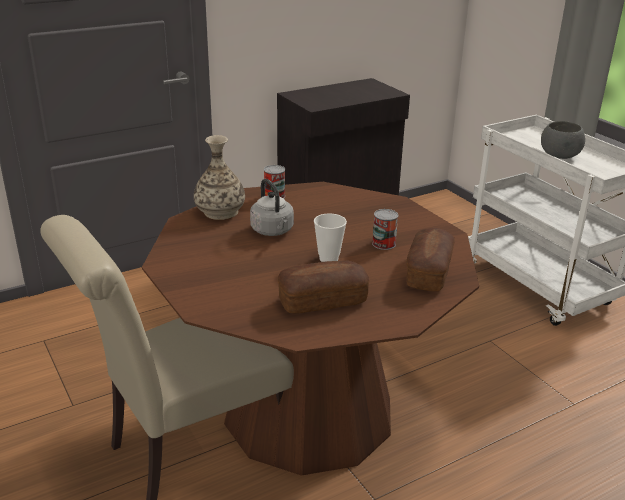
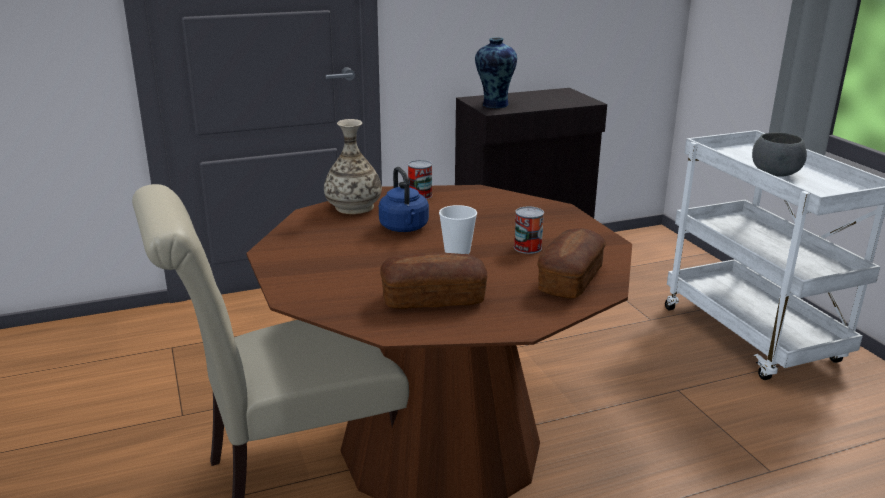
camera: 10 degrees right, 5 degrees down
(273, 231) = (404, 228): grey kettle -> blue kettle
(313, 100) = (494, 105): none -> vase

